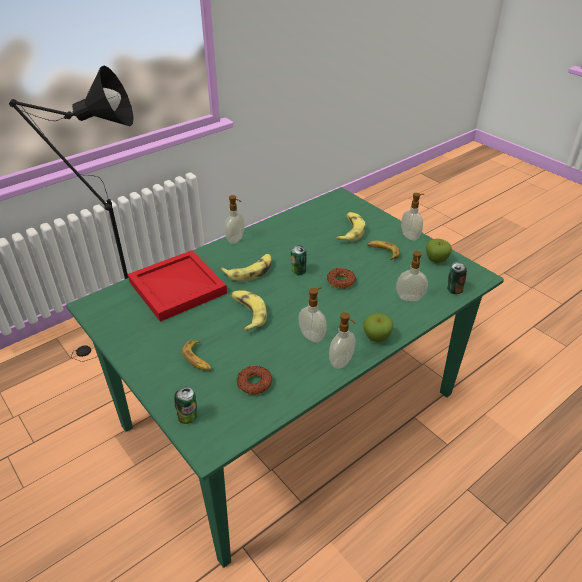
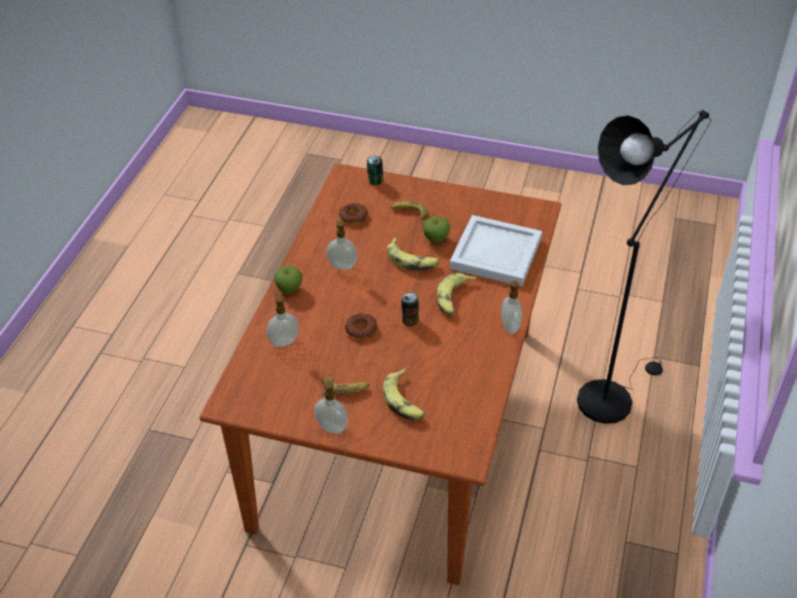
camera: 145 degrees right, 5 degrees up
(176, 287) = (497, 253): red tray -> white tray
(291, 408) = (399, 425): green dining table -> brown dining table
(342, 362) = (302, 258): soap dispenser -> none
(436, 260) = (283, 405): apple -> apple (436, 239)
(453, 289) = (246, 373): can -> none

